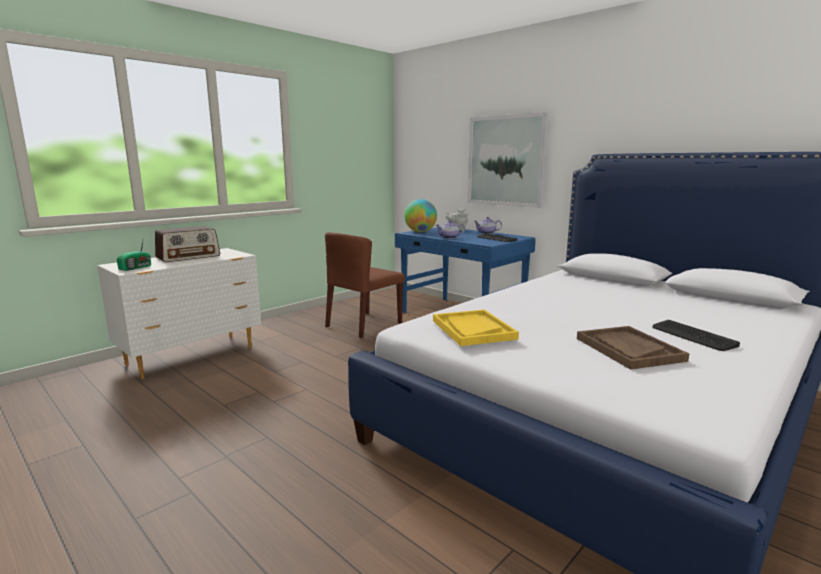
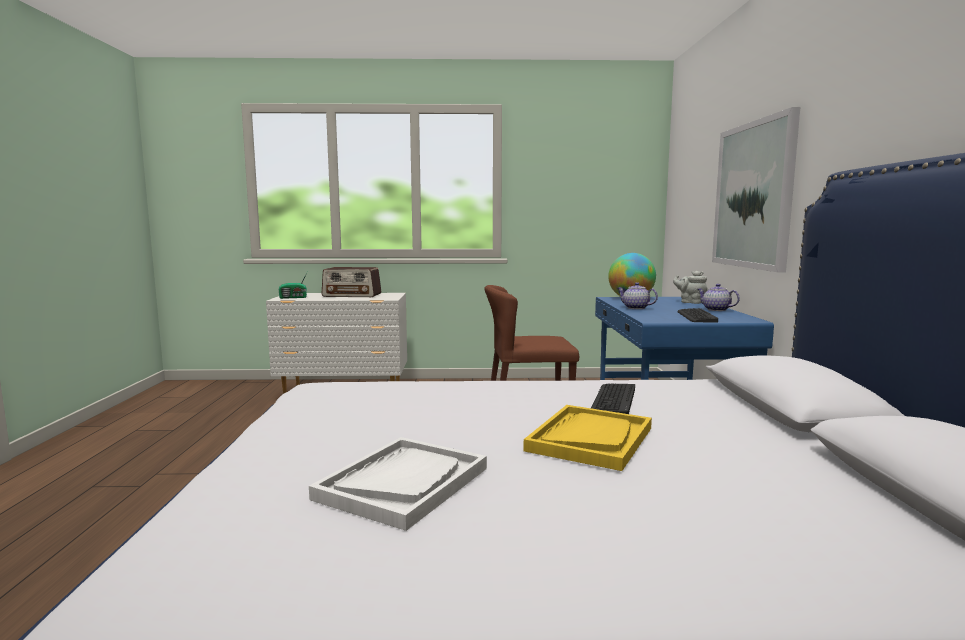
camera: 45 degrees right, 5 degrees down
(473, 329) = (338, 402): yellow tray -> yellow tray (590, 439)
(628, 349) = (403, 483): brown tray -> white tray
(692, 336) = (560, 512): keyboard -> keyboard (613, 400)

